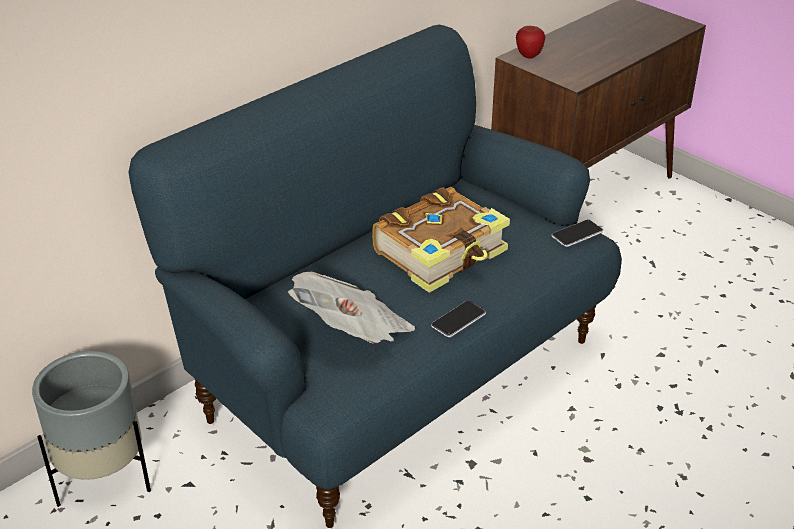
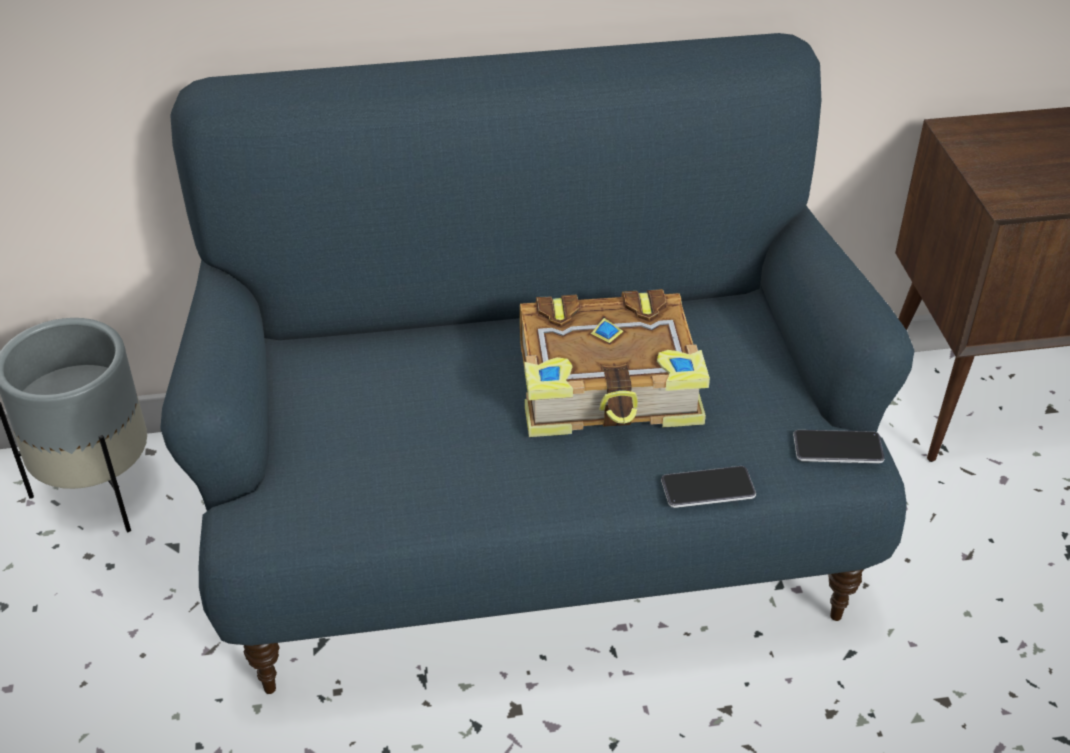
camera: 35 degrees right, 5 degrees up
(353, 333) = (378, 447): newspaper -> none
(458, 320) = (529, 496): phone -> phone (707, 488)
(529, 56) = (980, 134): apple -> none

